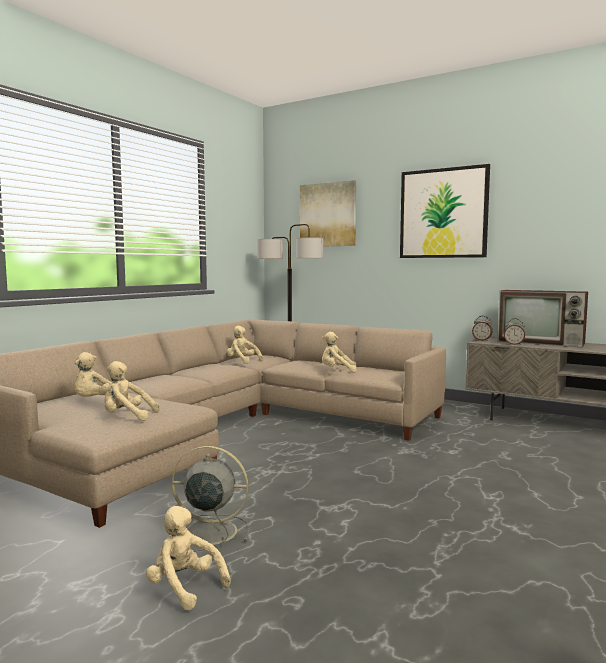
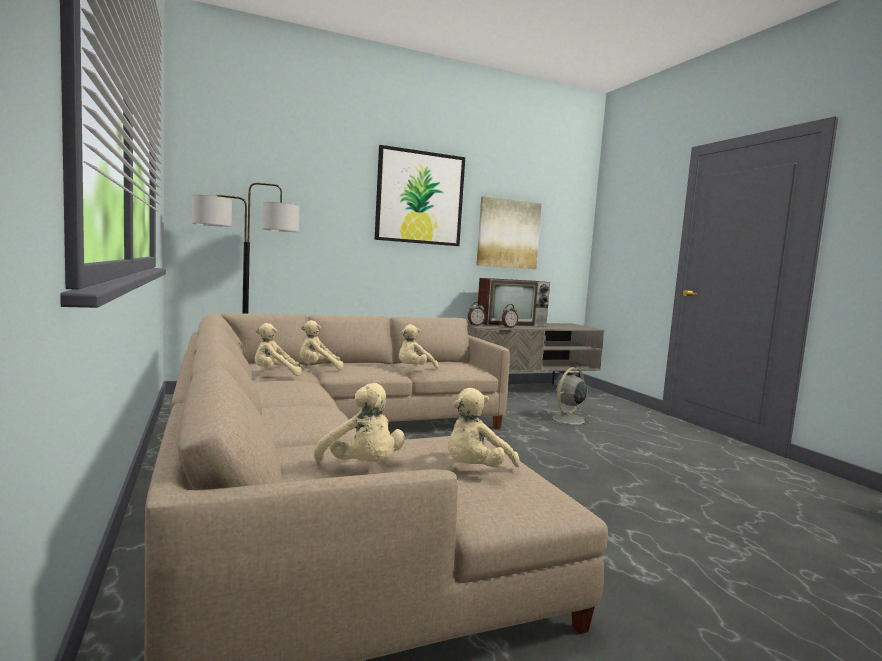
camera: 55 degrees left, 0 degrees up
(184, 587) = (775, 617): beige plush toy -> beige plush toy (318, 368)
(208, 532) = (646, 568): grey fan -> grey fan (567, 420)
(328, 215) = (279, 176): picture -> picture (508, 234)

